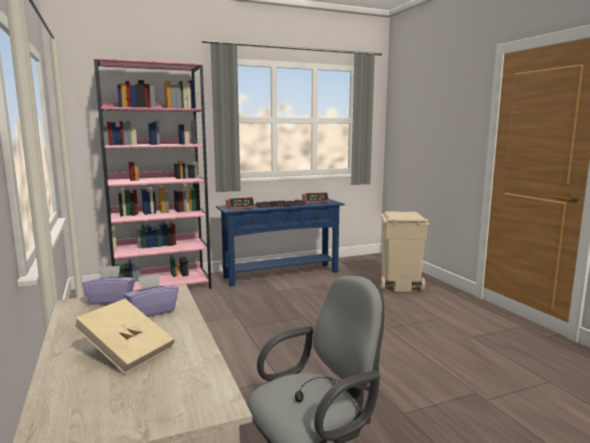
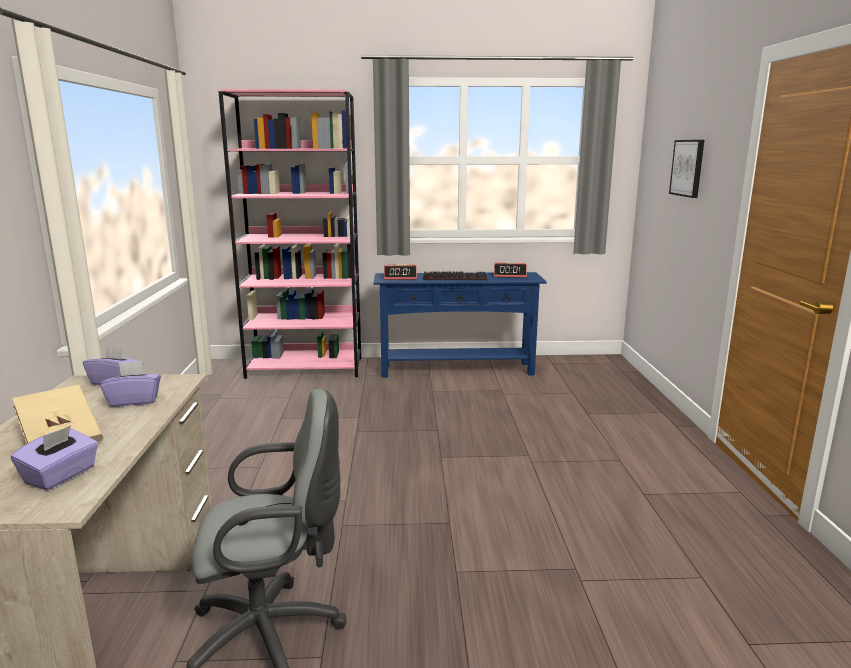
camera: 20 degrees right, 5 degrees up
(174, 381) = (61, 476): none -> purple tissue box
(400, 285) = (606, 405): beige trash can -> none
(435, 123) = (688, 168): none -> picture

